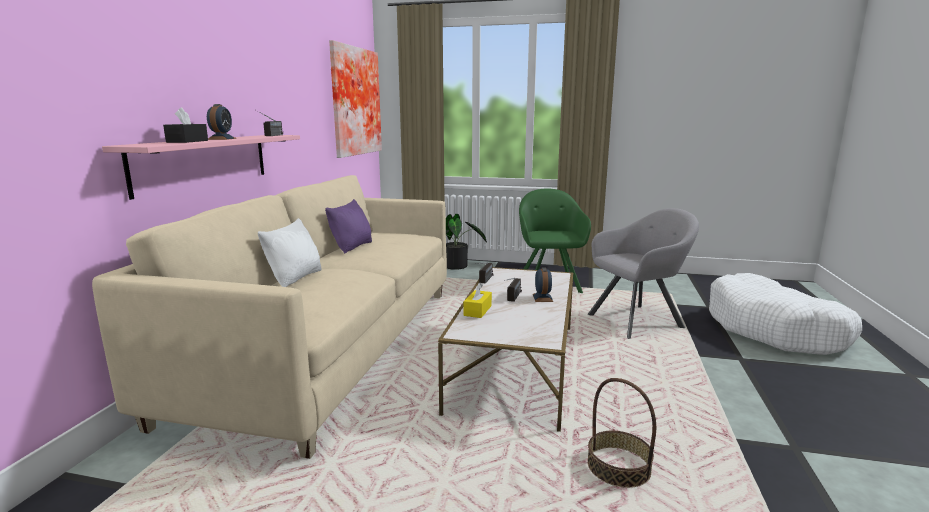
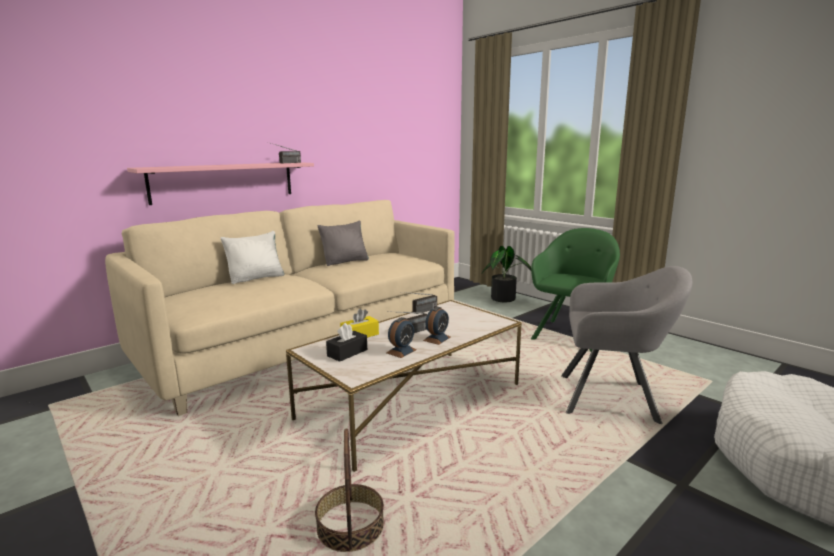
camera: 35 degrees right, 0 degrees up
(187, 141) = (192, 166): black tissue box -> black tissue box (347, 353)
(221, 139) = (229, 164): alarm clock -> alarm clock (401, 351)
(352, 247) = (345, 262): purple pillow -> grey pillow
(353, 101) = (421, 133): picture -> none

